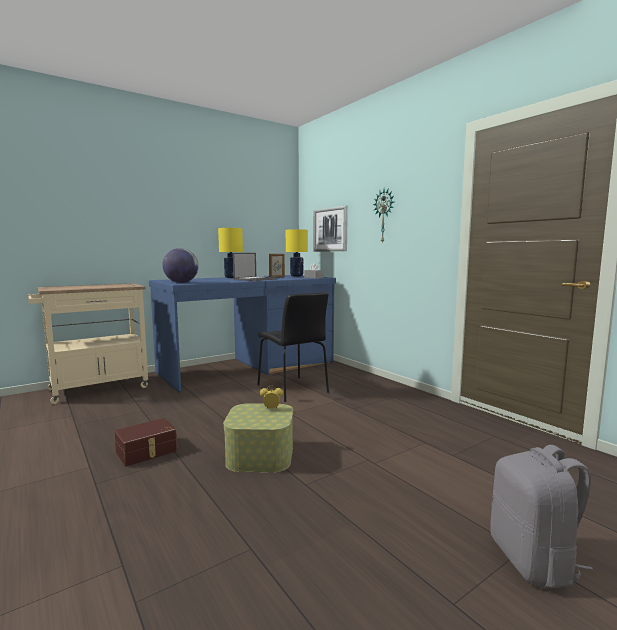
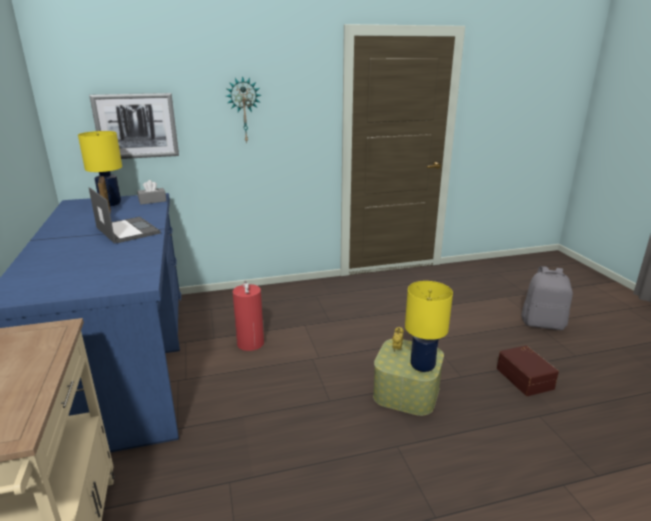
camera: 70 degrees left, 15 degrees up
(147, 452) = (371, 473): brown storage box -> brown storage box (525, 378)
(181, 282) = (115, 281): globe -> none
(231, 278) = (67, 242): yellow table lamp -> yellow table lamp (423, 367)
(294, 389) = (250, 342): black chair -> fire extinguisher

